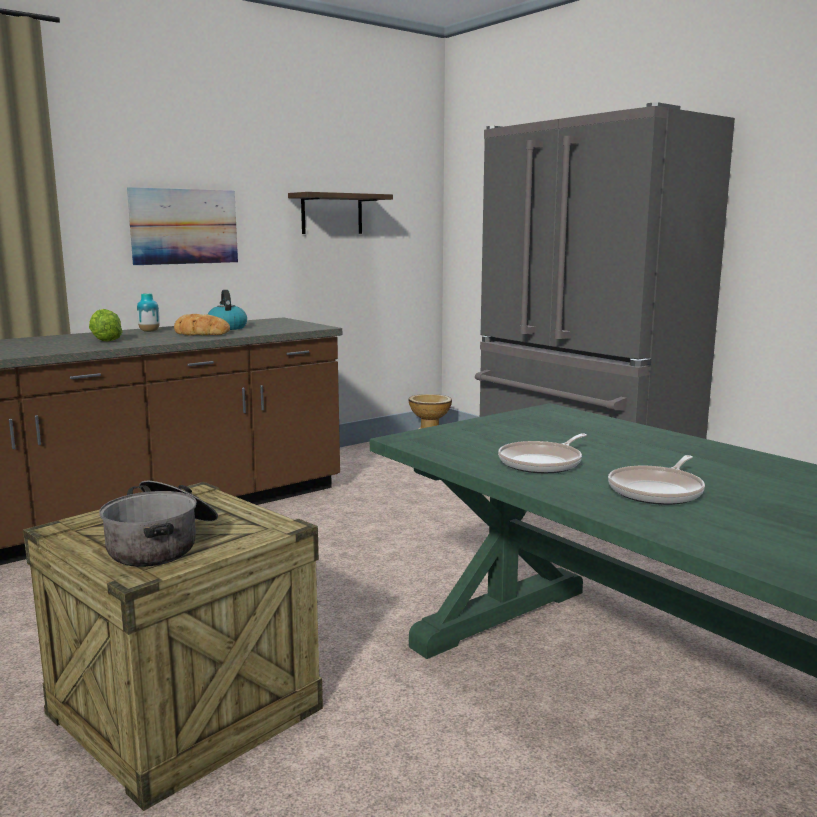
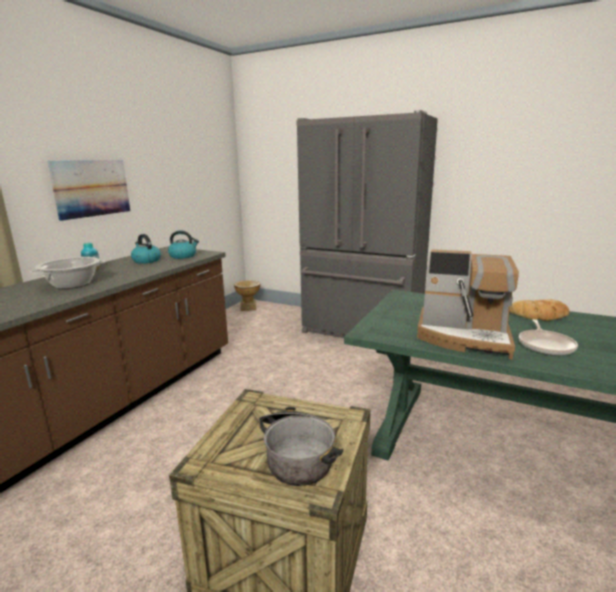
camera: 25 degrees left, 5 degrees up
(105, 340) = (72, 284): lettuce -> cooking pot
(200, 333) = (136, 268): bread -> bread (540, 315)
(279, 327) = (183, 256): none -> kettle
(332, 214) = (181, 173): shelf -> none
(543, 463) = (464, 336): frying pan -> coffee machine

